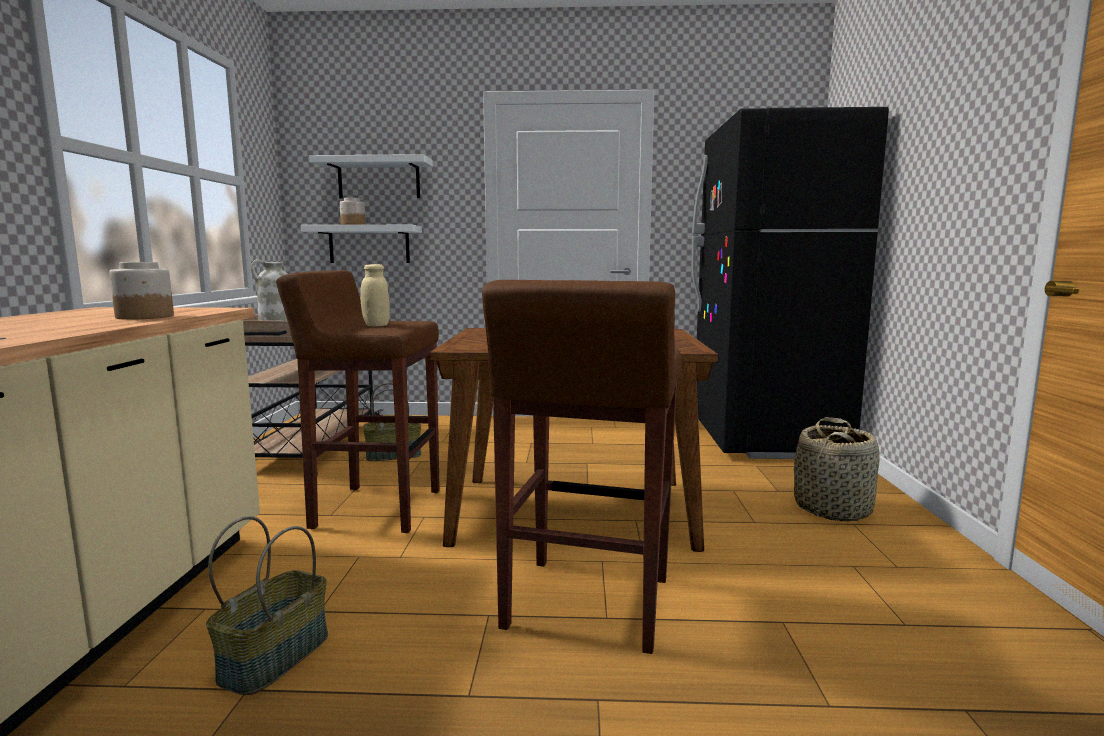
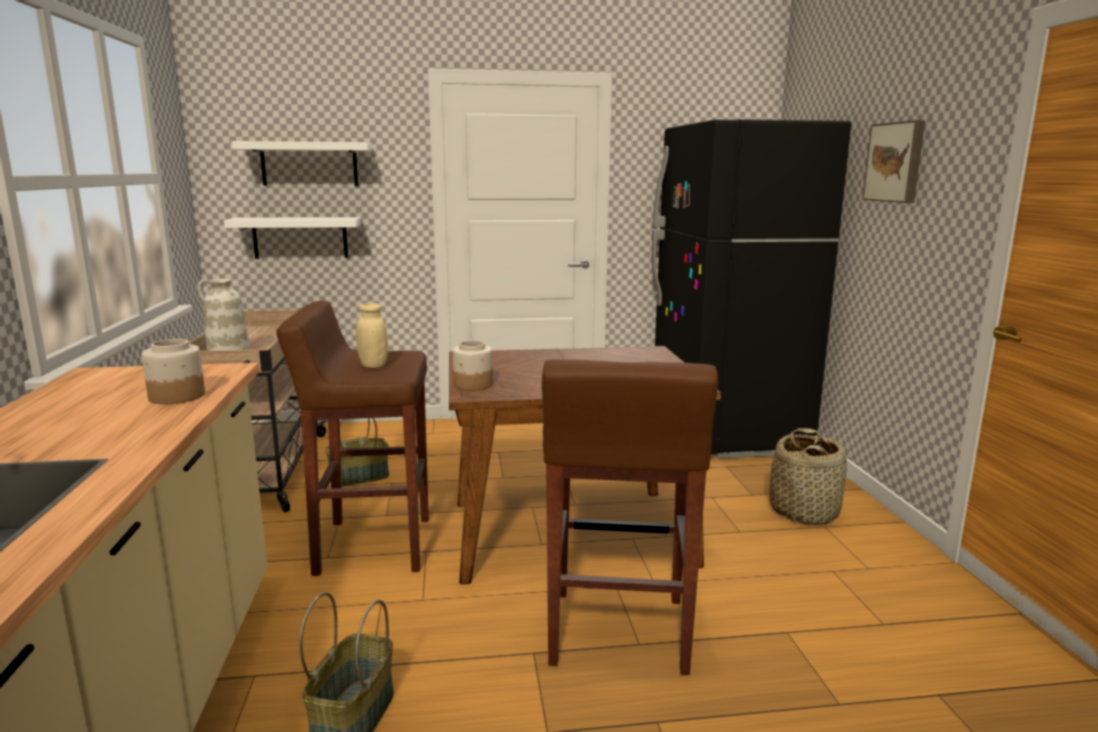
camera: 10 degrees left, 5 degrees up
(353, 225) = (284, 218): jar -> jar (473, 385)
(934, 135) = (896, 162): none -> picture

